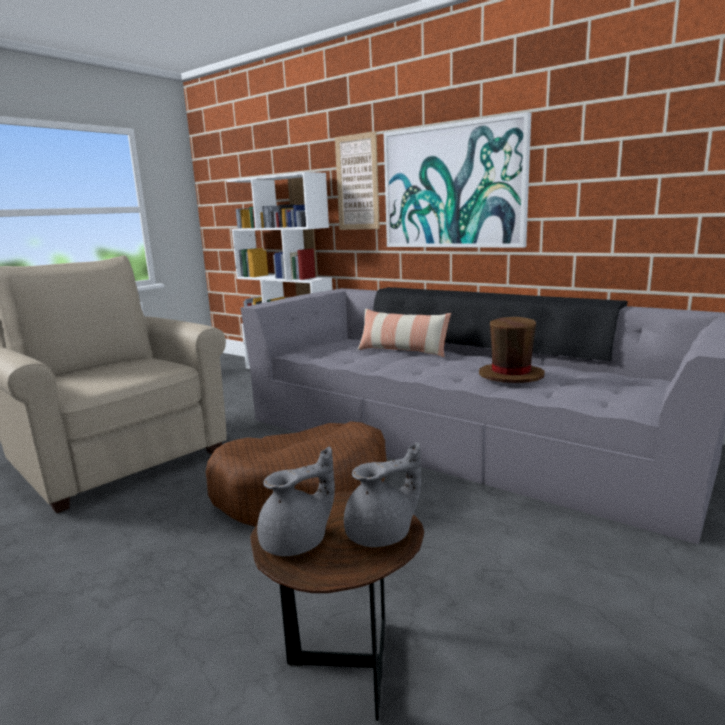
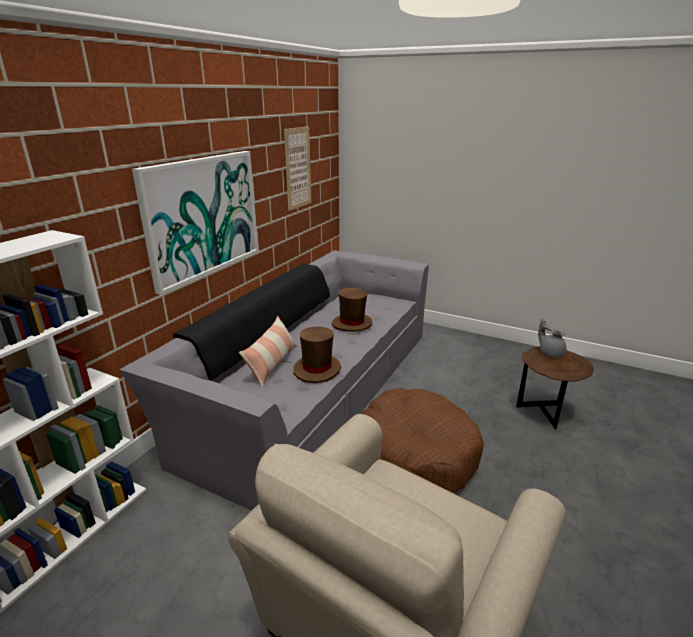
camera: 100 degrees left, 10 degrees up
(297, 542) = (571, 369): grey teapot -> none
(357, 182) = (100, 233): picture -> picture (298, 168)
(378, 362) = (317, 370): none -> brown hat

